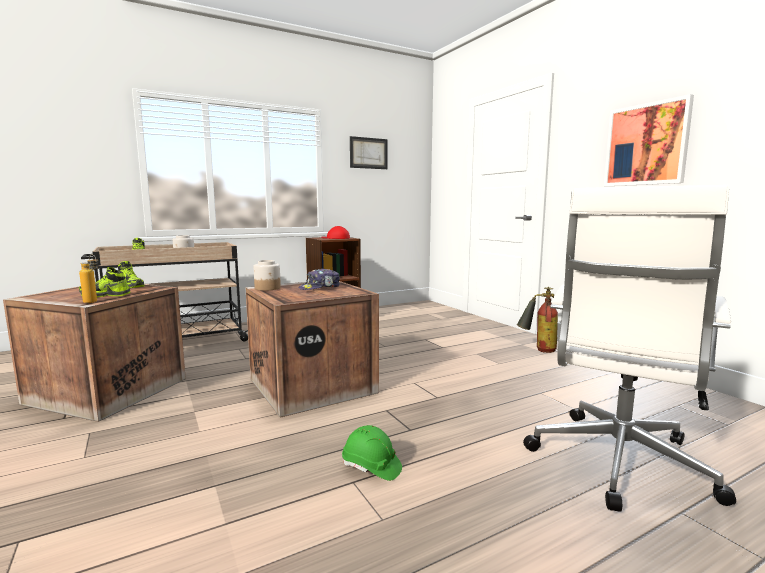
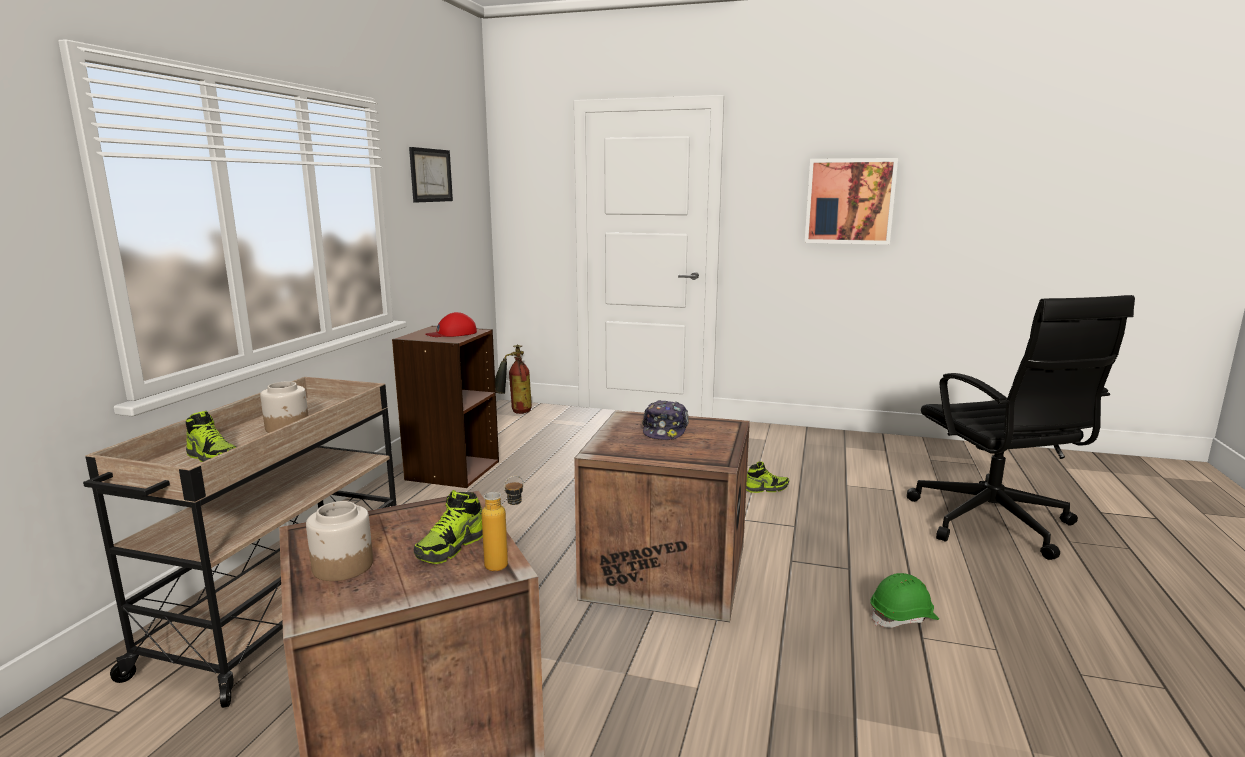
camera: 45 degrees left, 5 degrees up
(130, 286) = (394, 517): shoe -> shoe (766, 489)
(268, 288) = (612, 450): jar -> jar (344, 566)
(537, 350) = (753, 438): fire extinguisher -> fire extinguisher (514, 412)
(618, 463) = (993, 524): white office chair -> black office chair

